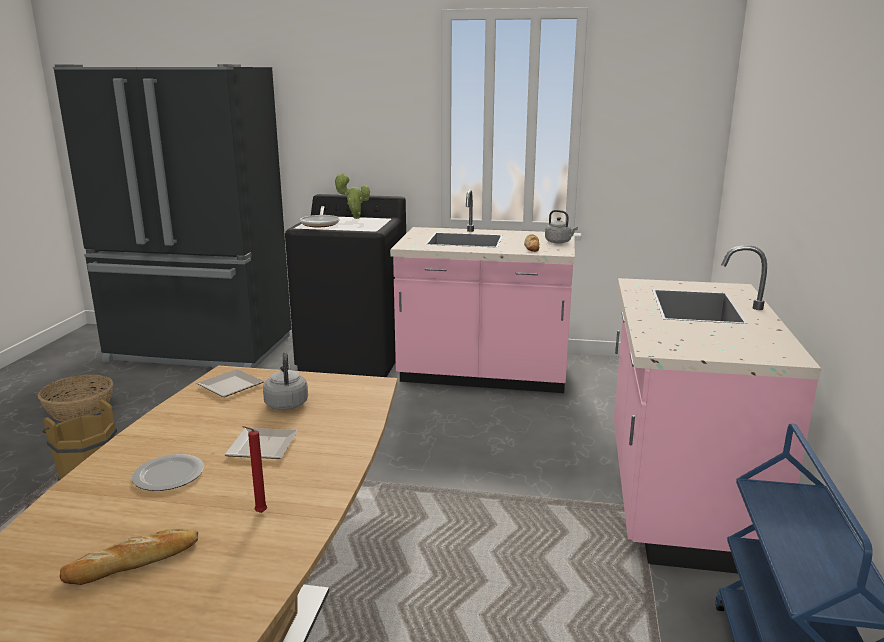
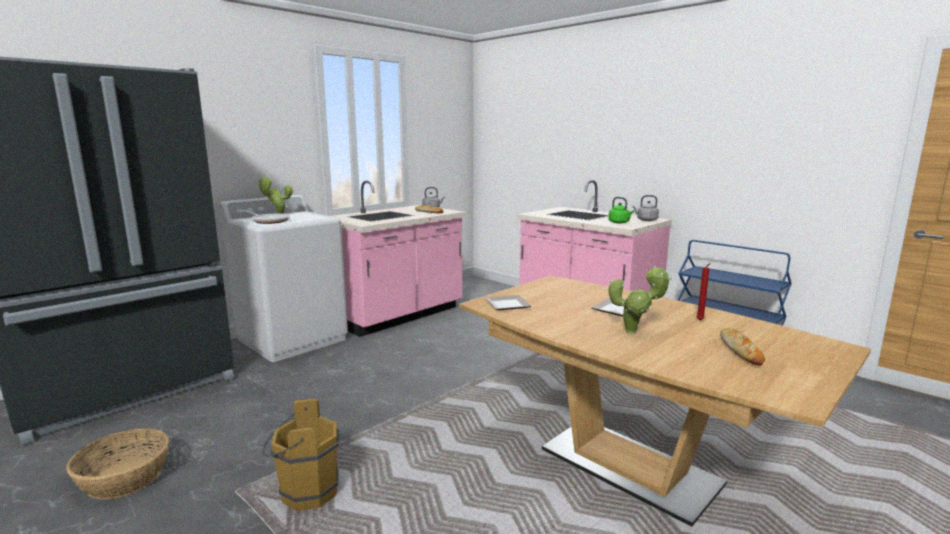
camera: 55 degrees left, 5 degrees down
(170, 475) = (634, 332): plate -> potted plant
(286, 403) = (557, 298): grey kettle -> grey kettle (646, 220)
(354, 358) = (292, 339): black washing machine -> white washing machine
(684, 339) = (620, 222): none -> green kettle

